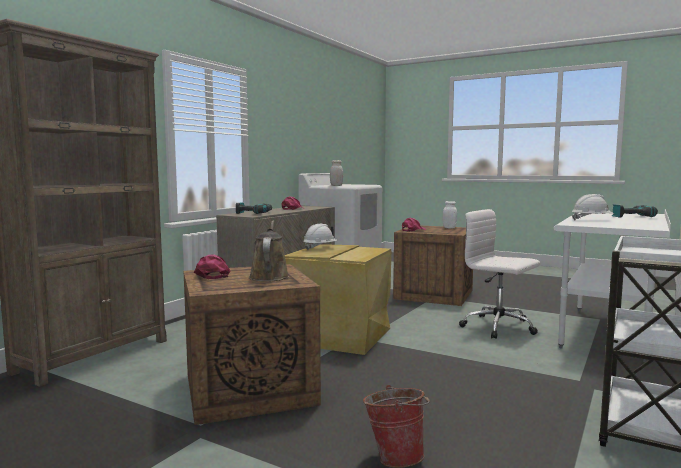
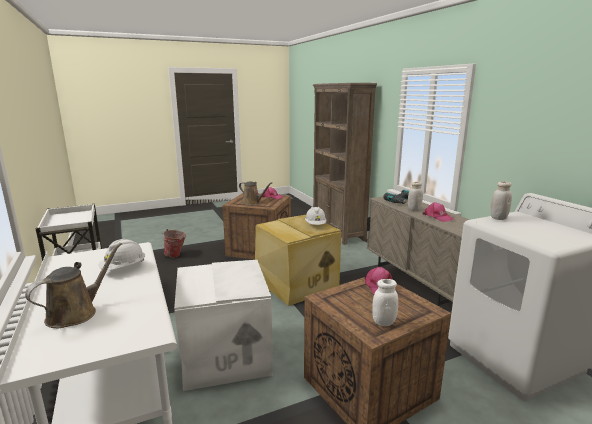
camera: 125 degrees right, 10 degrees up
(278, 211) = (414, 209): none -> white jar
(499, 327) = (224, 356): white office chair -> white storage box
(630, 216) = (76, 313): power drill -> brown watering can

